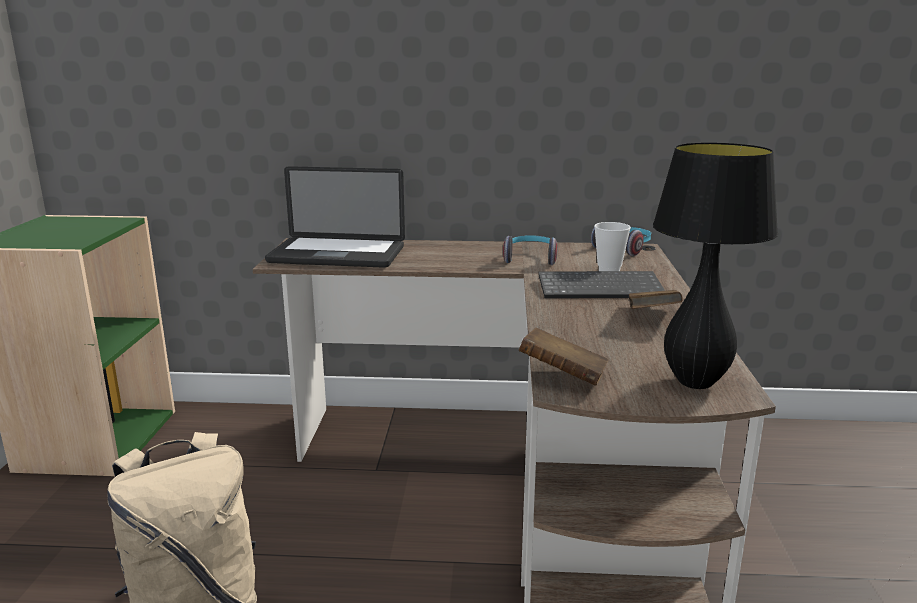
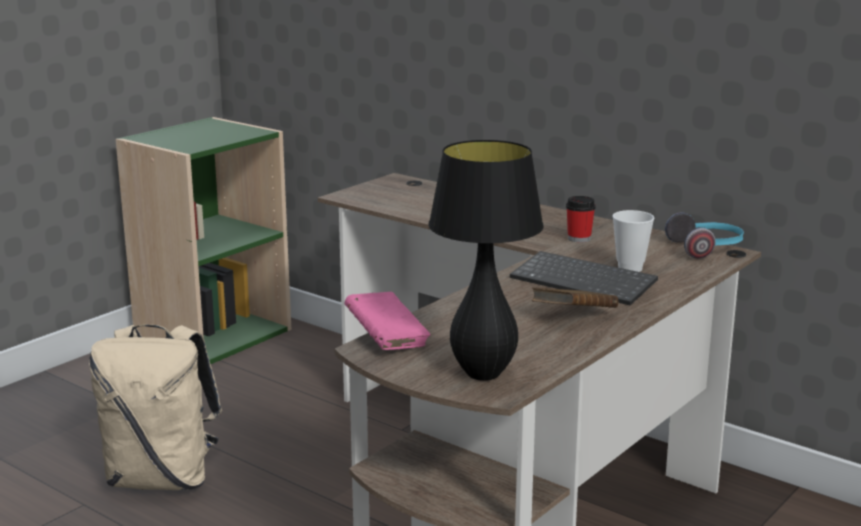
camera: 35 degrees right, 0 degrees up
(337, 255) = (404, 198): laptop -> none
(530, 258) = (579, 238): headphones -> cup
(562, 377) = (387, 340): brown book -> pink book

